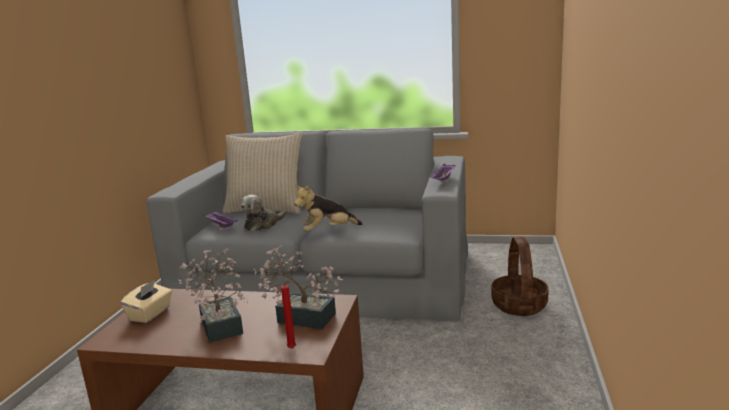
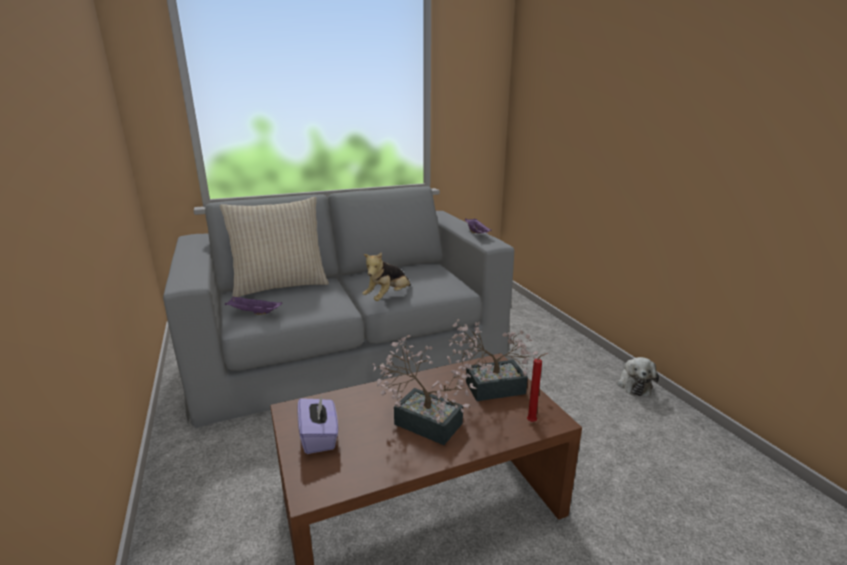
camera: 35 degrees left, 5 degrees up
(150, 314) = (319, 437): beige tissue box -> purple tissue box
(263, 225) = (305, 303): plush toy -> plush toy (634, 384)
(519, 305) = (533, 331): basket -> none

